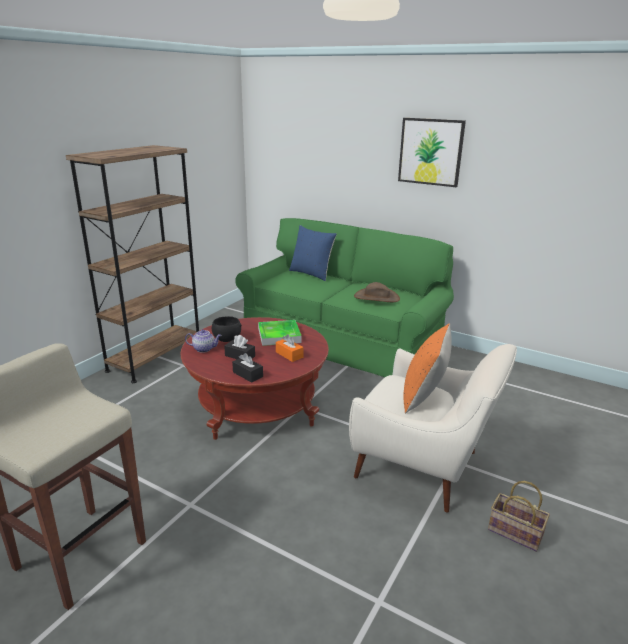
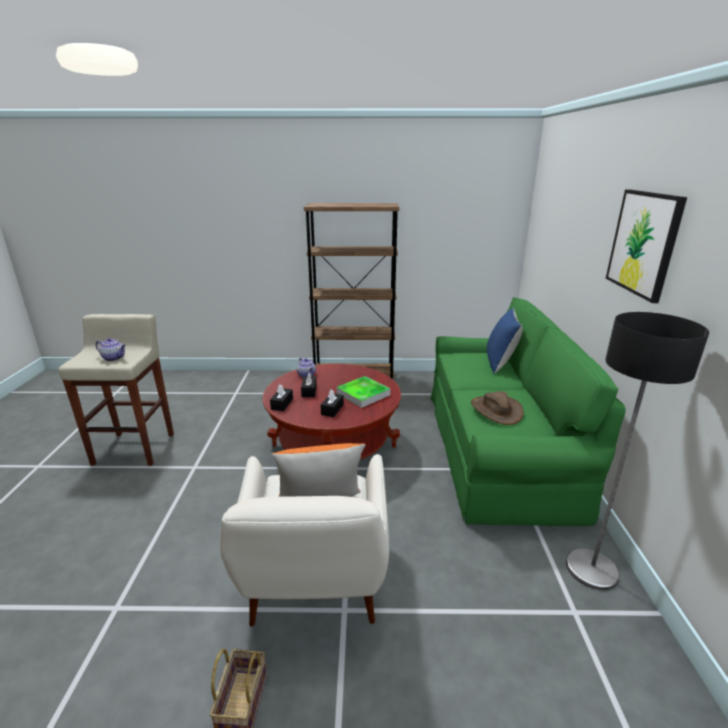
camera: 60 degrees right, 0 degrees up
(76, 417) = (114, 358): none -> teapot
(226, 339) = (331, 377): black bowl -> none
(289, 355) = (332, 409): orange tissue box -> black tissue box
(474, 362) = (592, 569): none -> floor lamp

